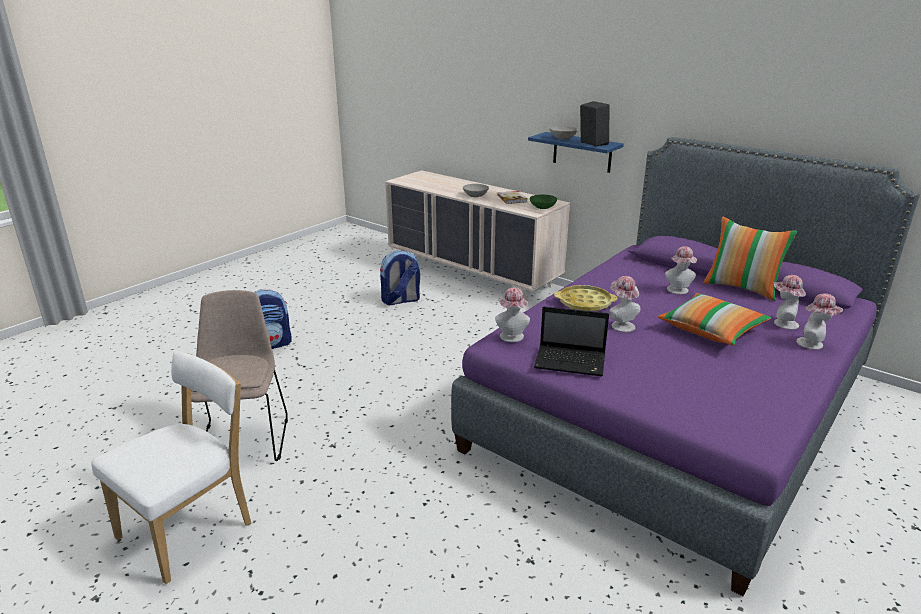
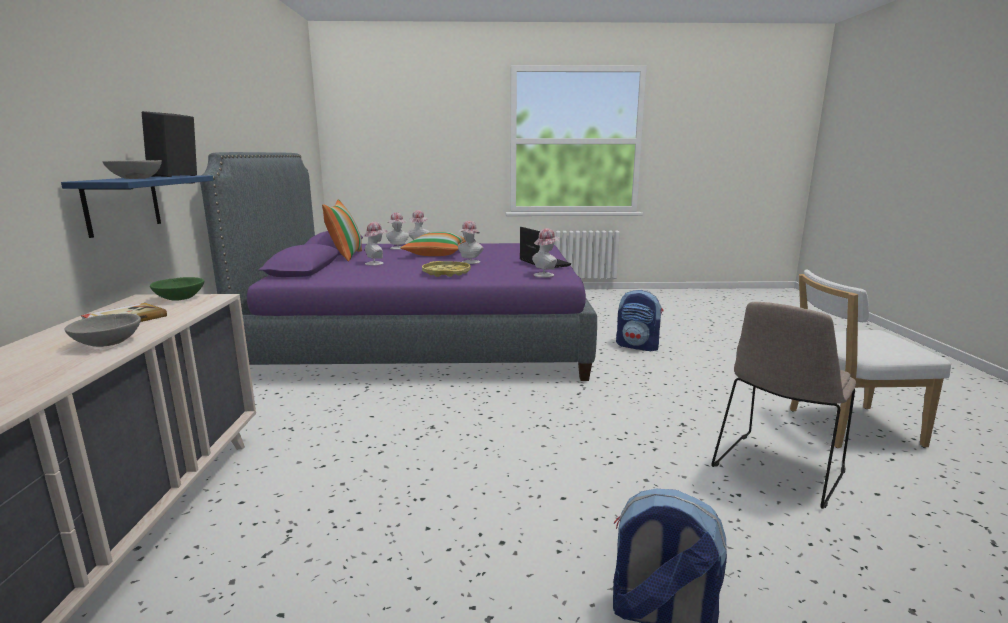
camera: 130 degrees left, 10 degrees down
(400, 300) = (318, 567): backpack -> backpack (638, 346)

